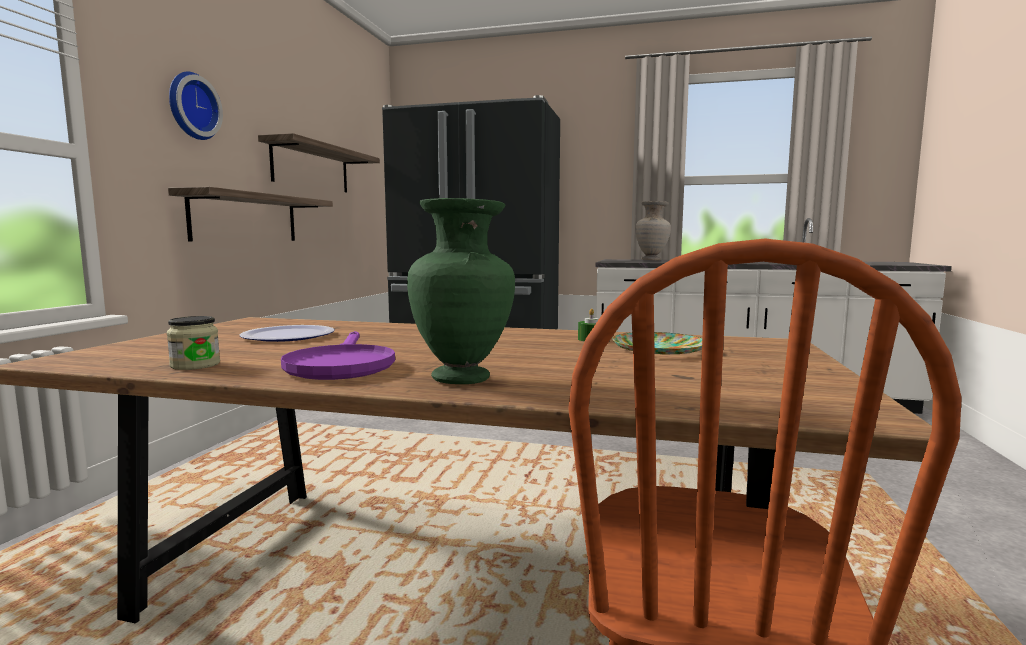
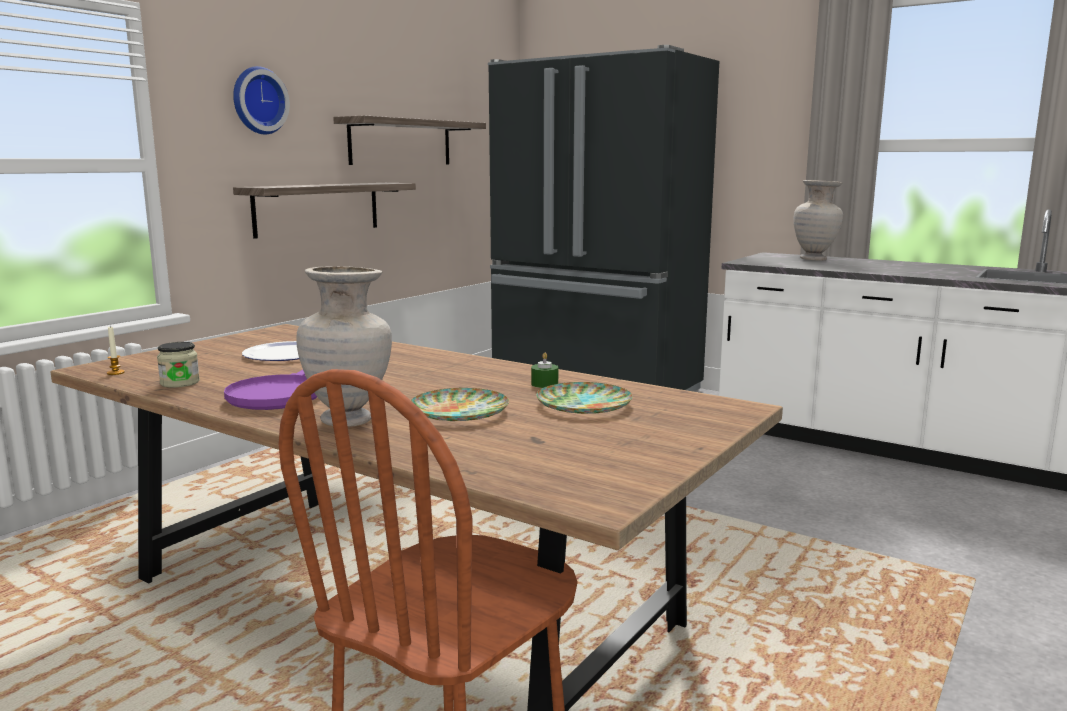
camera: 20 degrees right, 5 degrees up
(91, 363) = (115, 373): none -> candle
(463, 379) = (349, 421): green vase -> beige vase
(561, 363) = (460, 411): none -> plate

